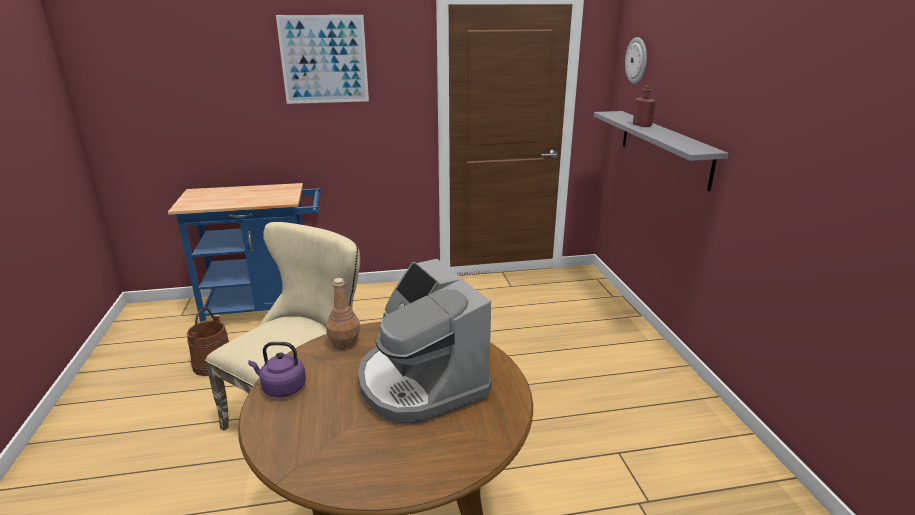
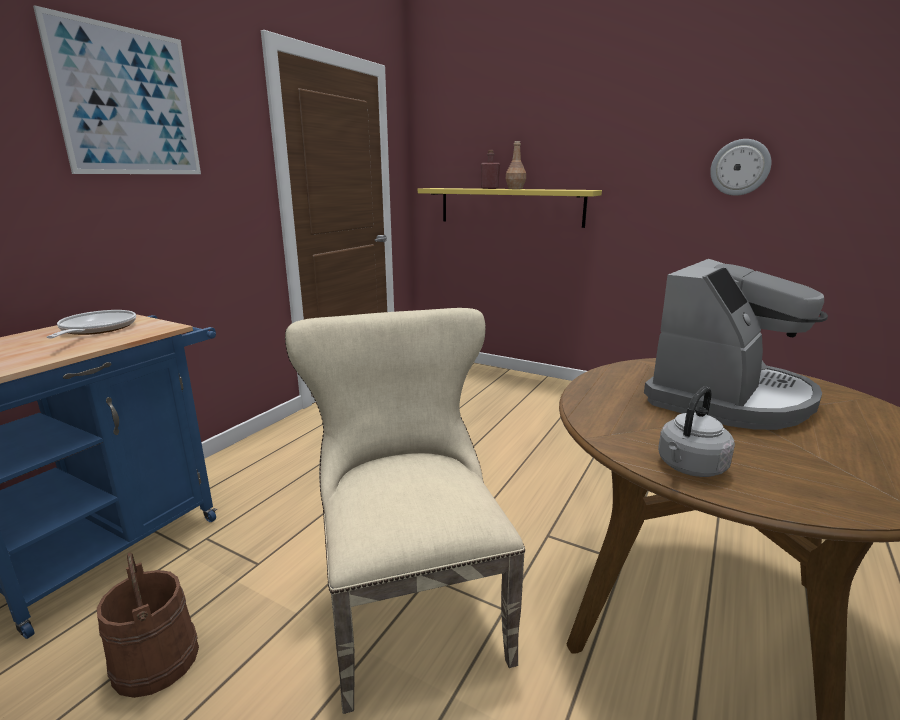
camera: 50 degrees left, 5 degrees down
(267, 193) = (95, 330): none -> frying pan
(281, 388) = (689, 467): purple kettle -> grey kettle
(345, 343) = (603, 409): brown bottle -> brown bottle (515, 188)
(420, 382) = (728, 398): coffee machine -> coffee machine turned 60 degrees counterclockwise
(637, 60) = (448, 135): wall clock -> wall clock (740, 167)
(664, 147) = (510, 206): grey shelf -> yellow shelf

